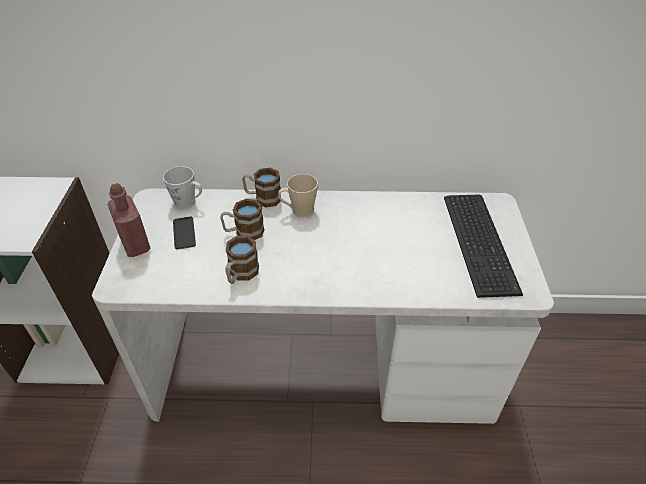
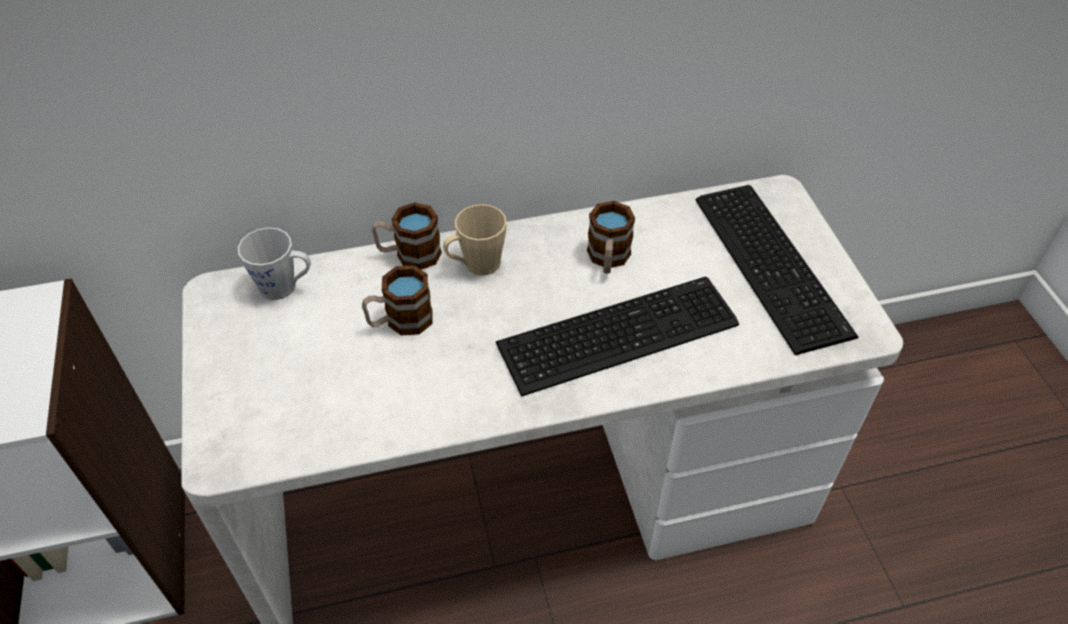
camera: 15 degrees left, 5 degrees up
(135, 245) = (223, 382): red bottle -> none
(184, 233) = (299, 343): phone -> none
(241, 274) = (423, 395): mug -> mug (608, 259)
(366, 262) = (613, 332): none -> keyboard

